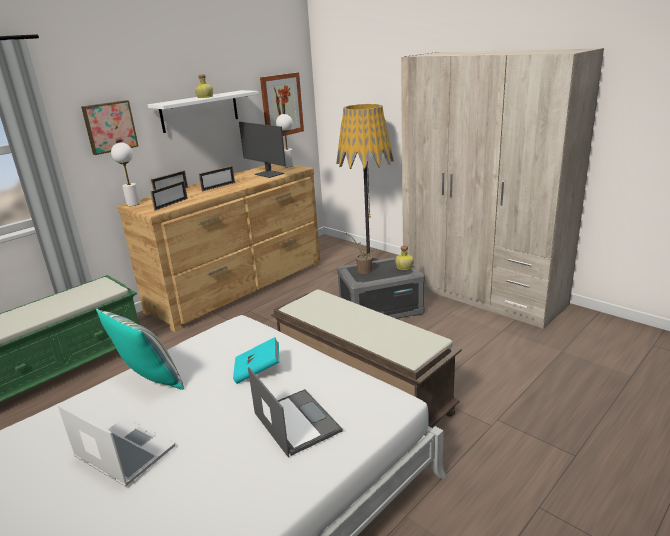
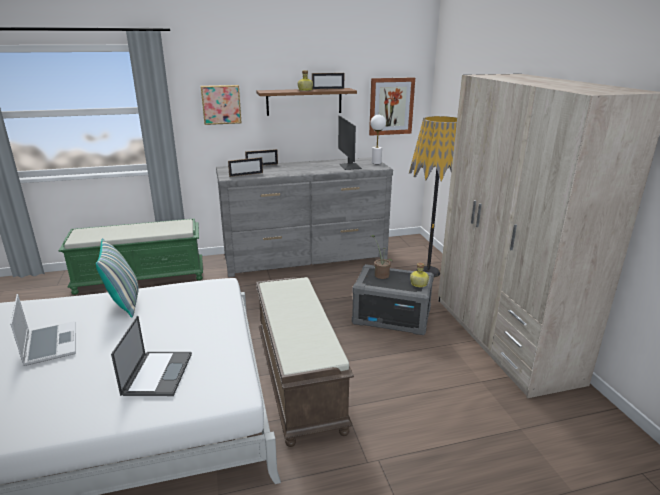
camera: 30 degrees right, 0 degrees up
(133, 204) = (225, 168): white table lamp -> none
(200, 111) = (304, 101): white shelf -> brown shelf
(218, 186) = (298, 168): picture frame -> picture frame (328, 89)
(239, 286) = (306, 257): brown dresser -> grey dresser
(258, 371) = (186, 324): turquoise book -> none

